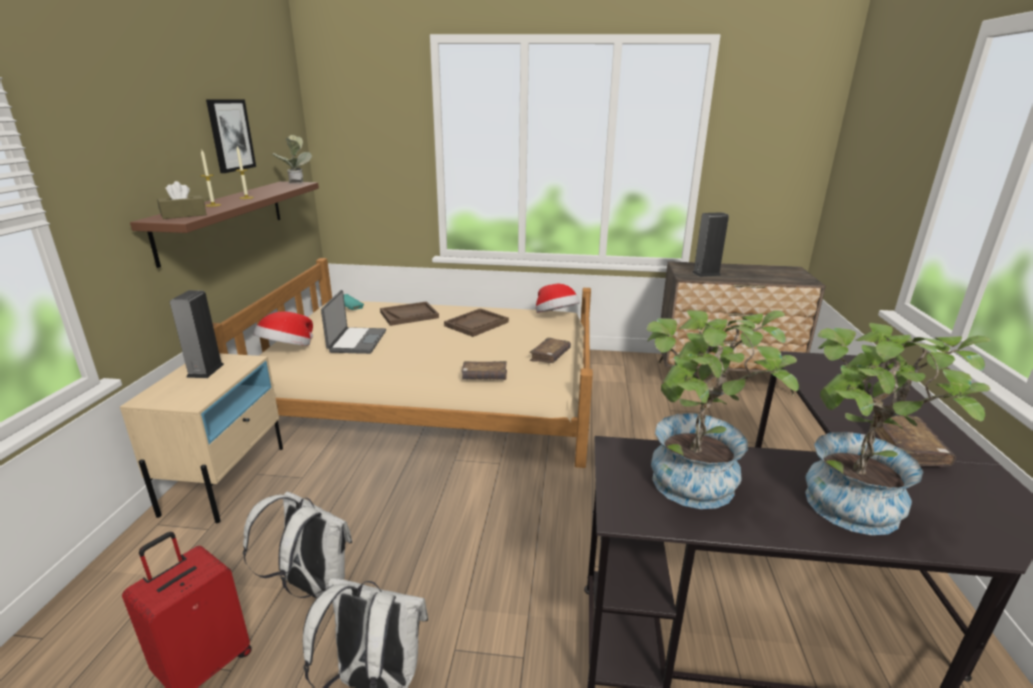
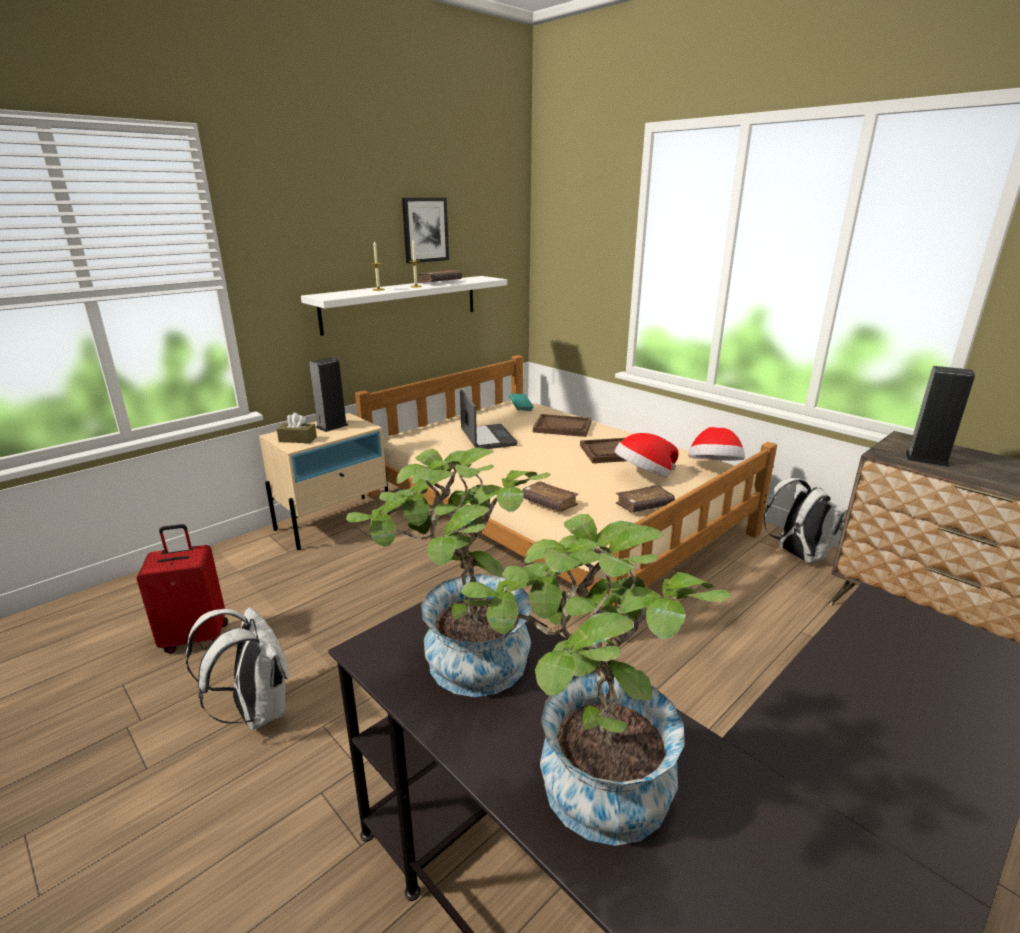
camera: 40 degrees right, 0 degrees up
(184, 215) = (340, 294): brown tissue box -> brown tissue box (298, 439)
(223, 219) = (402, 303): brown shelf -> white shelf
(287, 349) = (430, 430): hat -> hat (643, 475)
(296, 183) = (485, 279): potted plant -> none
(311, 585) = (297, 621): white backpack -> white backpack (797, 555)
(356, 341) = (487, 438): laptop -> laptop turned 60 degrees counterclockwise
(907, 449) = (836, 785): brown book -> brown book (440, 282)

